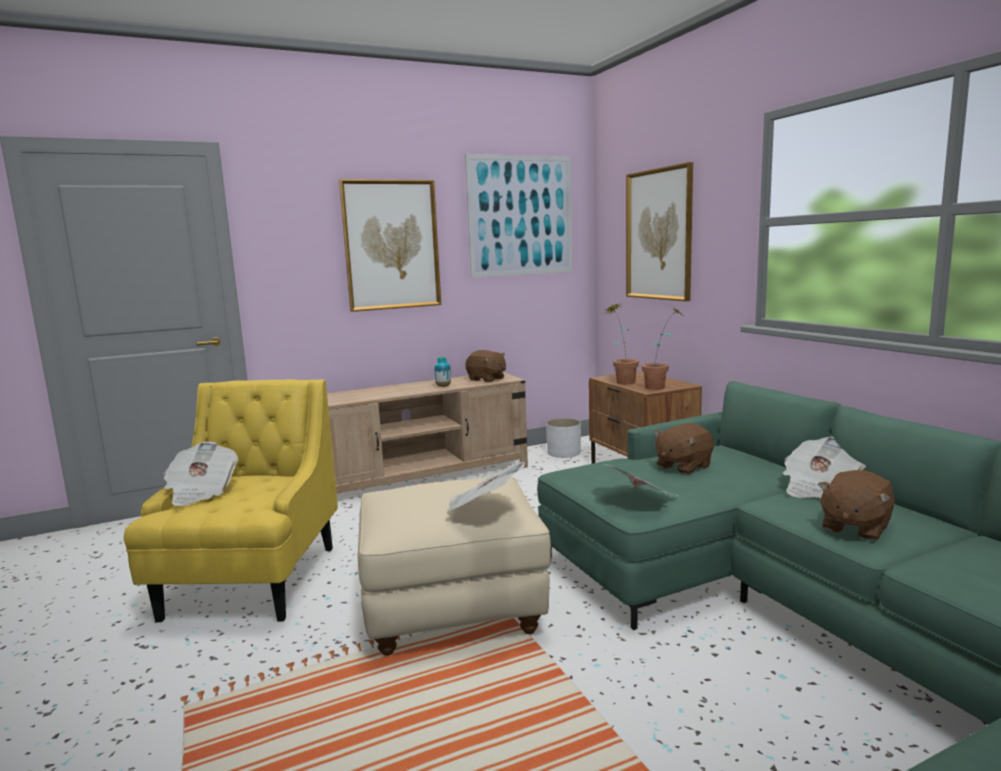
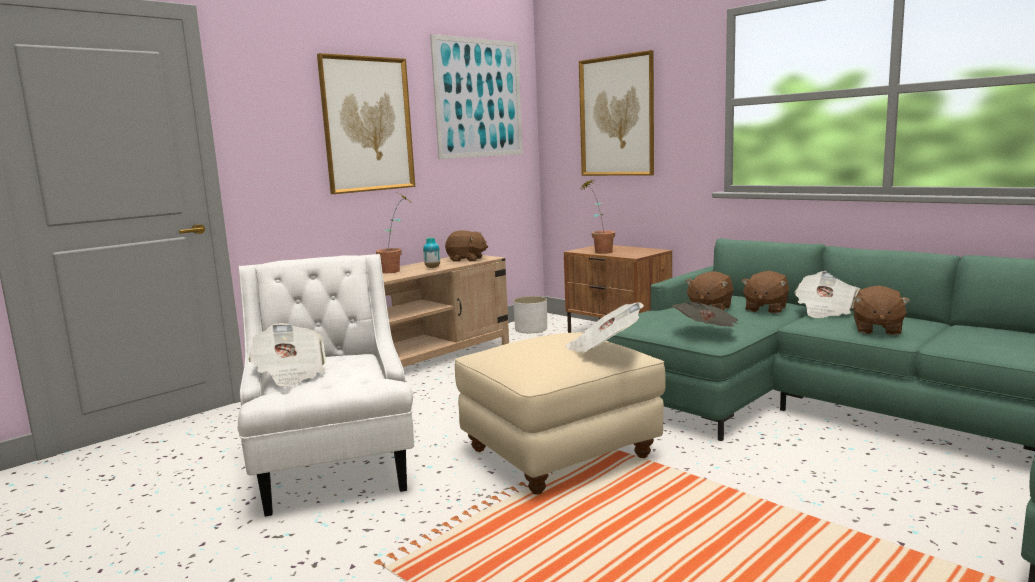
camera: 20 degrees left, 0 degrees up
(252, 583) = (334, 469): yellow armchair -> white armchair
(661, 387) = (640, 253): potted plant -> potted plant (396, 271)
(749, 474) = (765, 309): none -> brown plush toy

